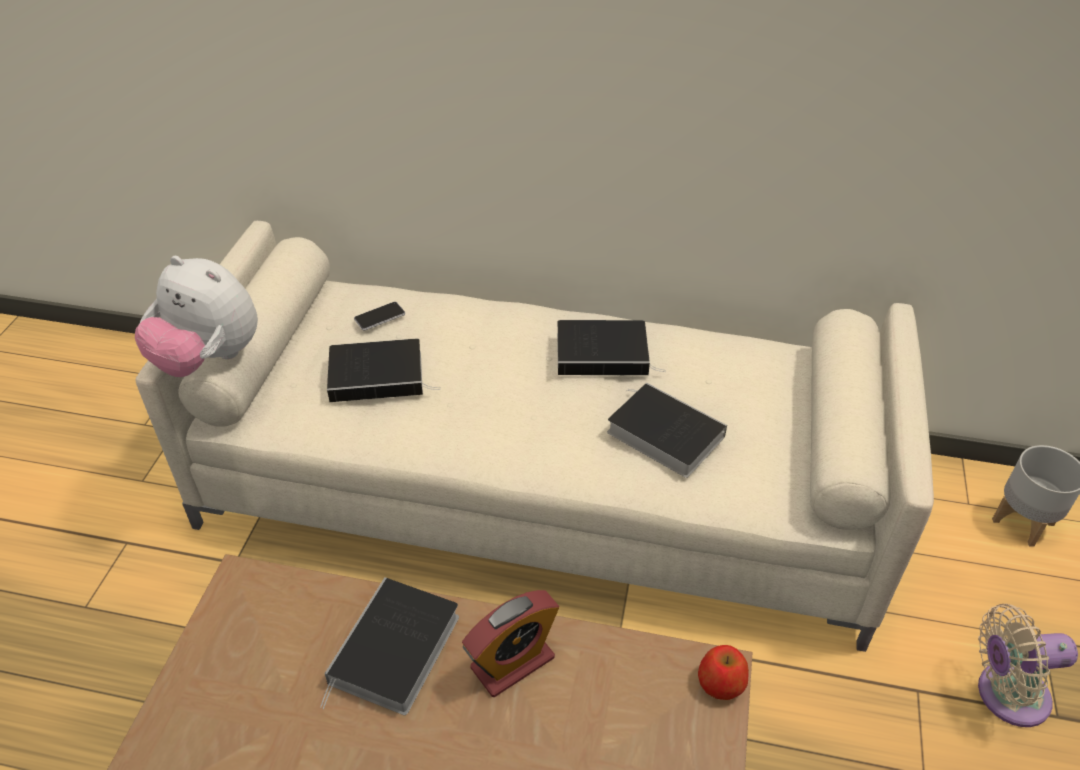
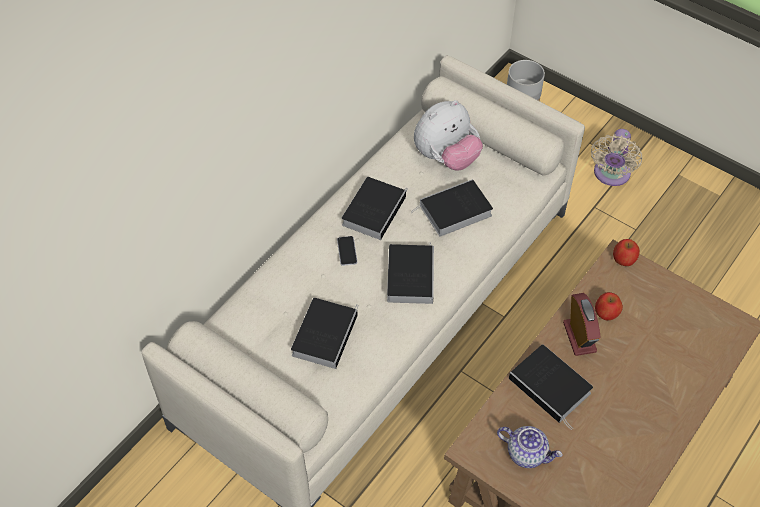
camera: 65 degrees left, 10 degrees up
(209, 359) = (293, 413): plush toy -> plush toy (446, 158)
(256, 657) = (527, 453): none -> teapot
(379, 317) = (263, 316): phone -> phone (347, 251)
(519, 423) = (410, 275): none -> book
(586, 689) = (606, 312): none -> apple

